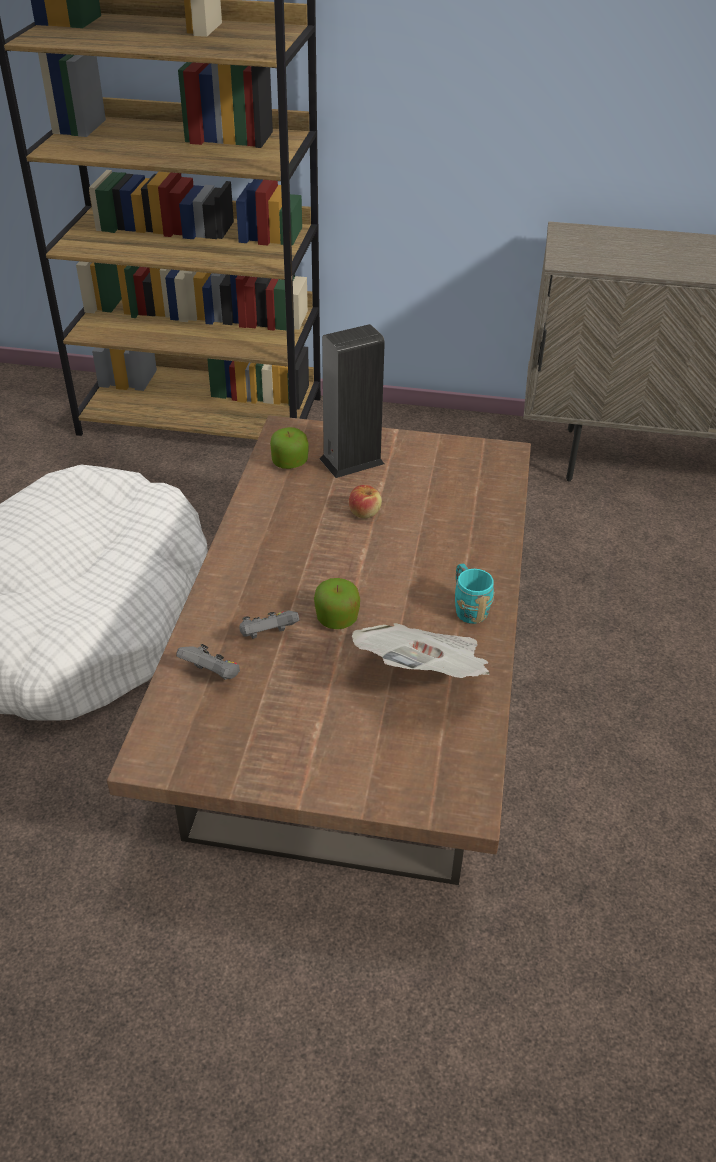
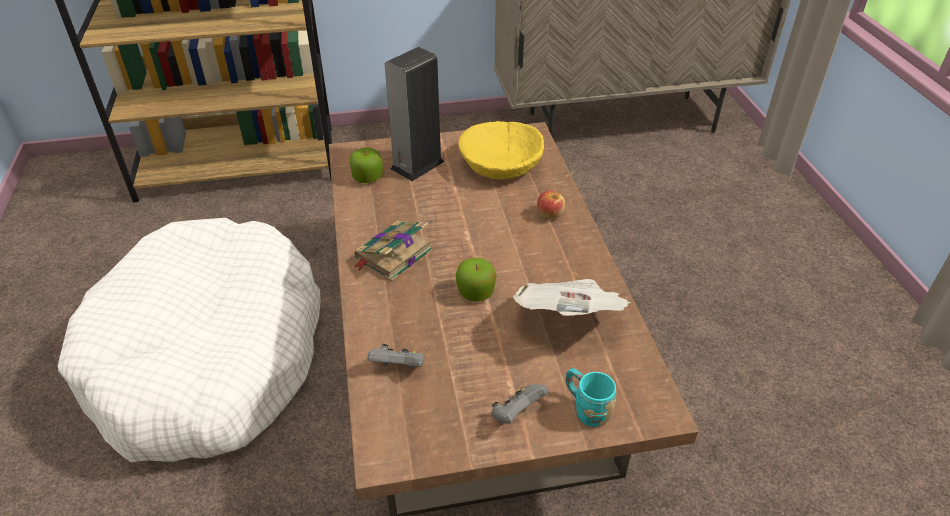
camera: 20 degrees left, 0 degrees up
(268, 635) = (427, 321): grey game controller -> grey game controller (517, 413)
(270, 555) = (392, 255): none -> book
(364, 512) = (450, 203): apple -> apple (550, 214)
(447, 482) = (500, 164): none -> yellow bowl
(468, 608) = (571, 256): turquoise mug -> turquoise mug (586, 409)

